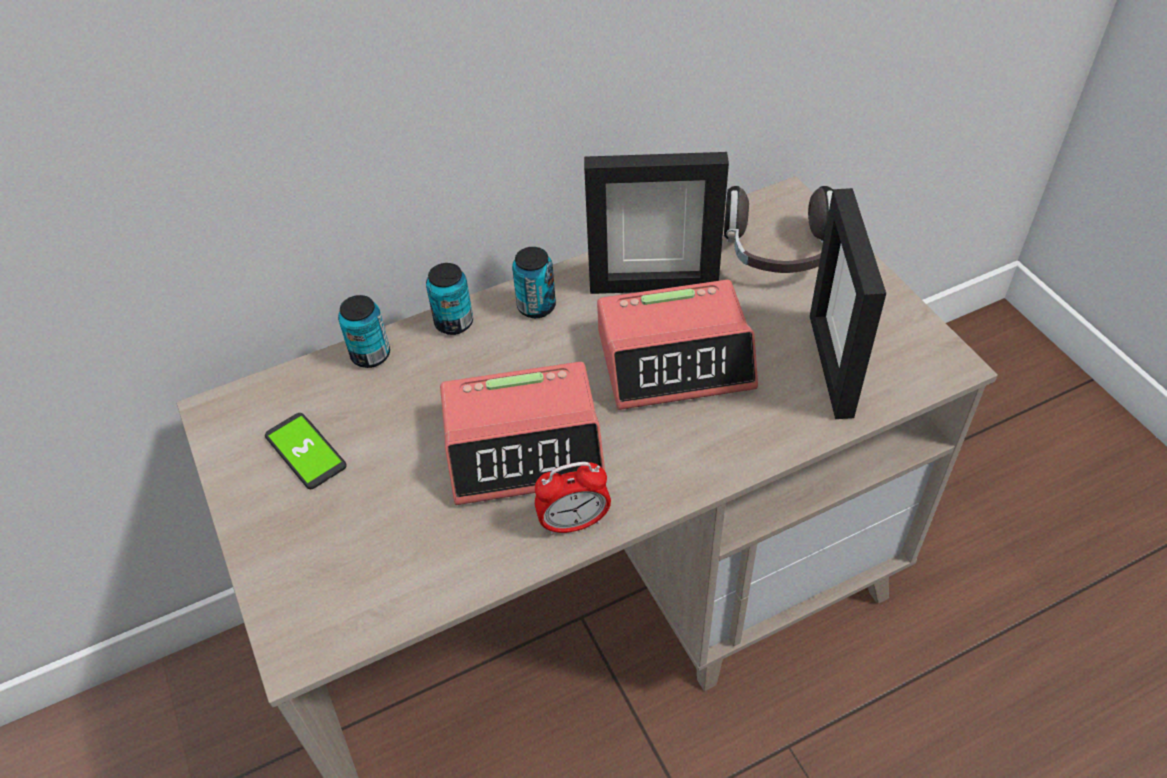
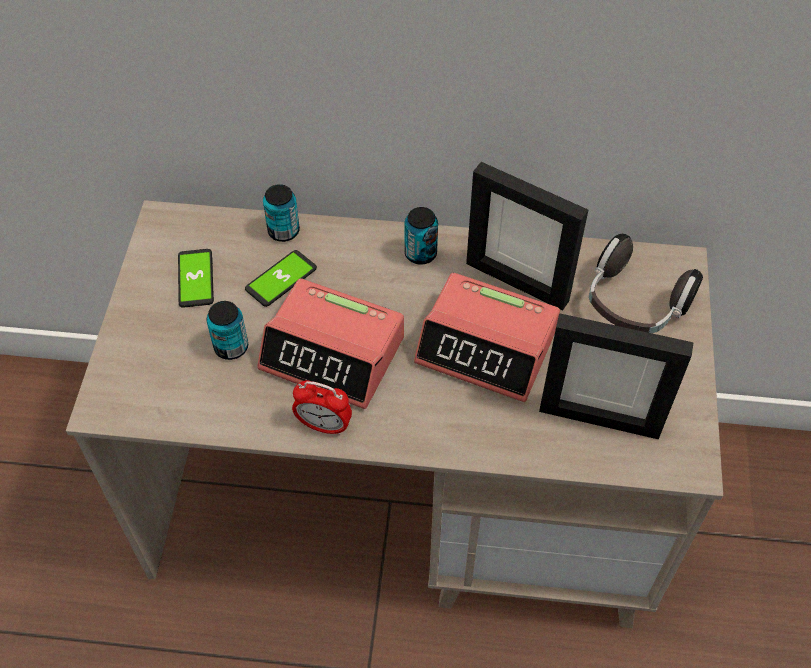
camera: 30 degrees right, 5 degrees up
(406, 403) = (281, 279): none -> phone
(454, 322) = (355, 236): can -> can (231, 347)
(834, 365) = (600, 416): picture frame -> picture frame turned 105 degrees counterclockwise

